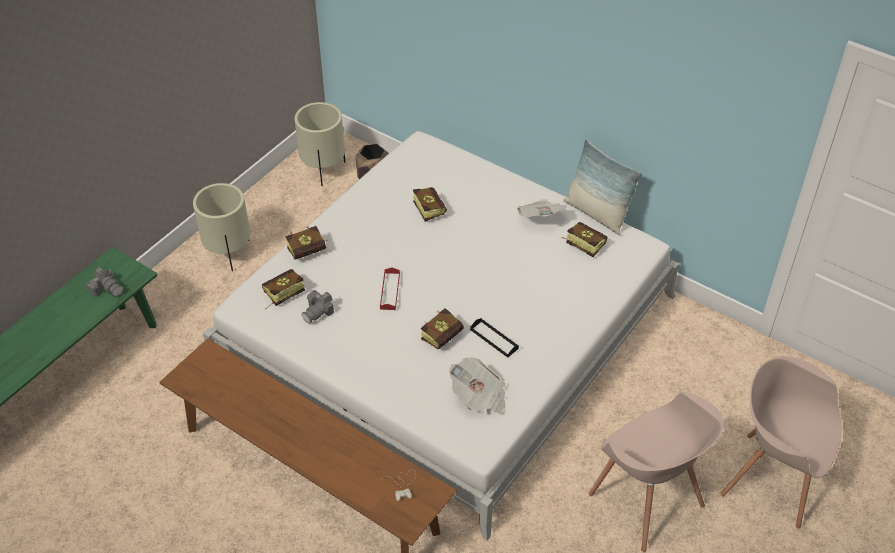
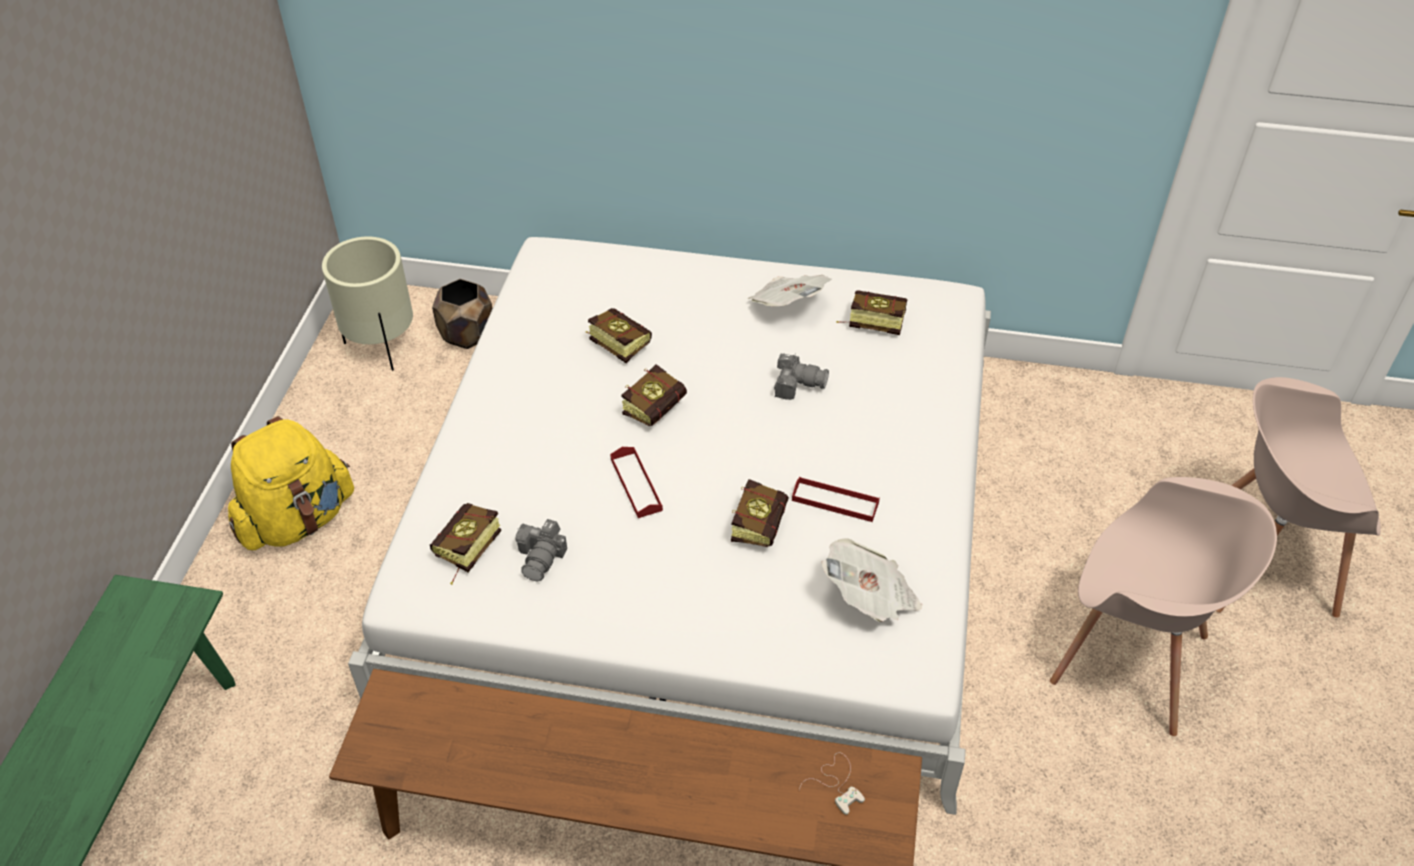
camera: 25 degrees left, 0 degrees up
(107, 288) = (143, 650): camera -> camera (797, 384)
(229, 253) = (298, 520): beige planter -> yellow backpack
(311, 250) = (471, 465): book -> book (658, 406)
(494, 339) = (835, 501): black tray -> red tray
(596, 214) = (861, 274): pillow -> none

